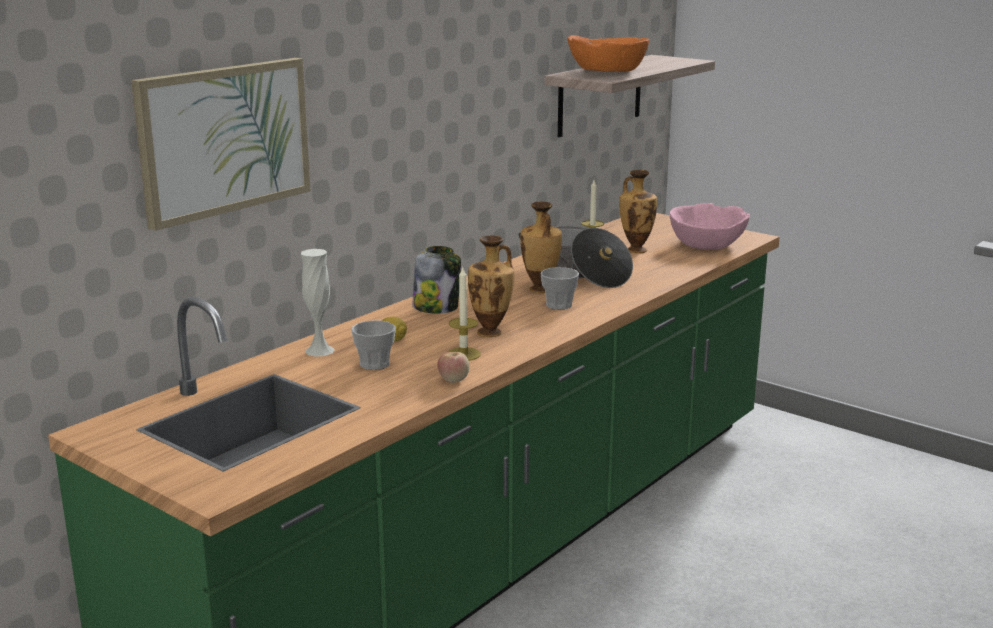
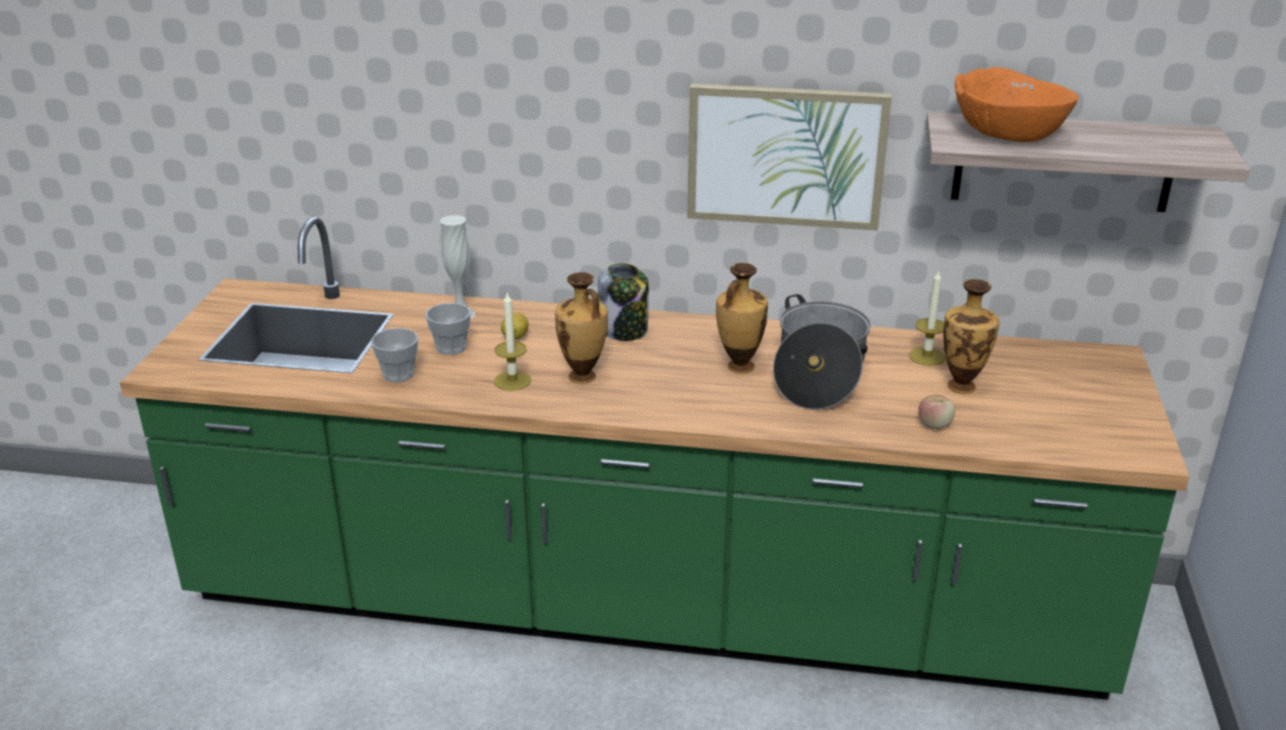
camera: 60 degrees right, 10 degrees up
(224, 139) = (403, 87): picture -> picture (786, 155)
(453, 380) = (445, 395): apple -> apple (935, 425)
(559, 305) = (704, 390): cup -> cup (398, 374)
(707, 244) = (1059, 428): pink bowl -> none

